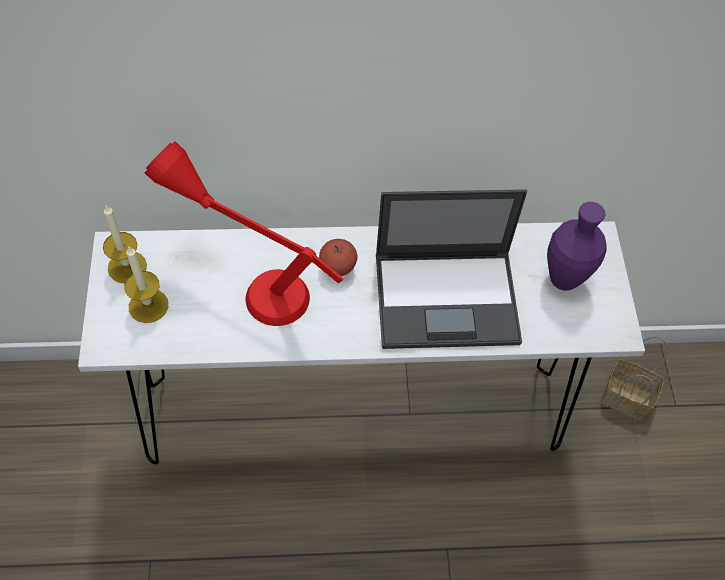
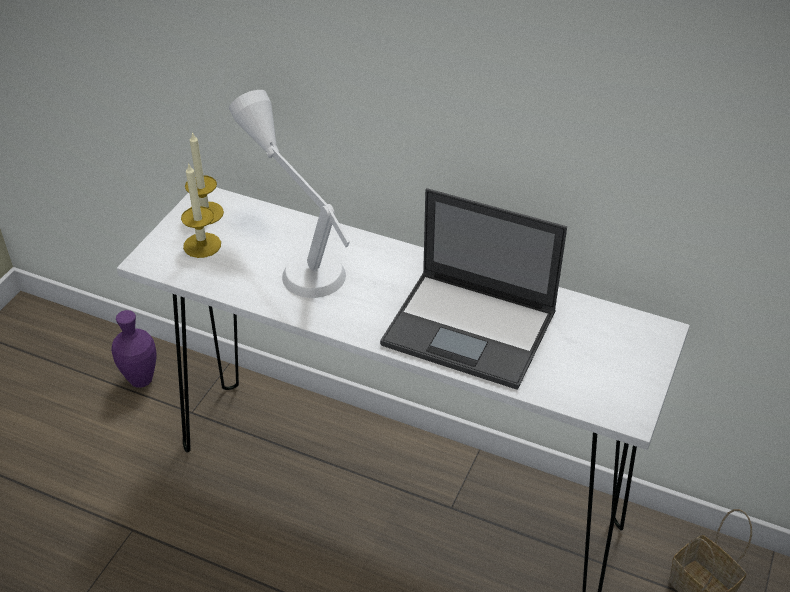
camera: 30 degrees right, 15 degrees down
(250, 282) = (298, 256): red table lamp -> white table lamp
(338, 267) = (384, 271): apple -> none
(564, 279) = (600, 353): purple vase -> purple vase (141, 380)

